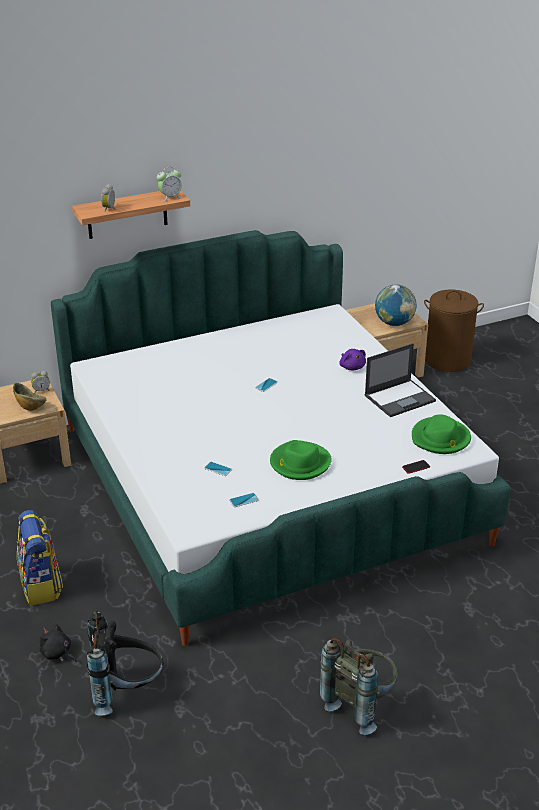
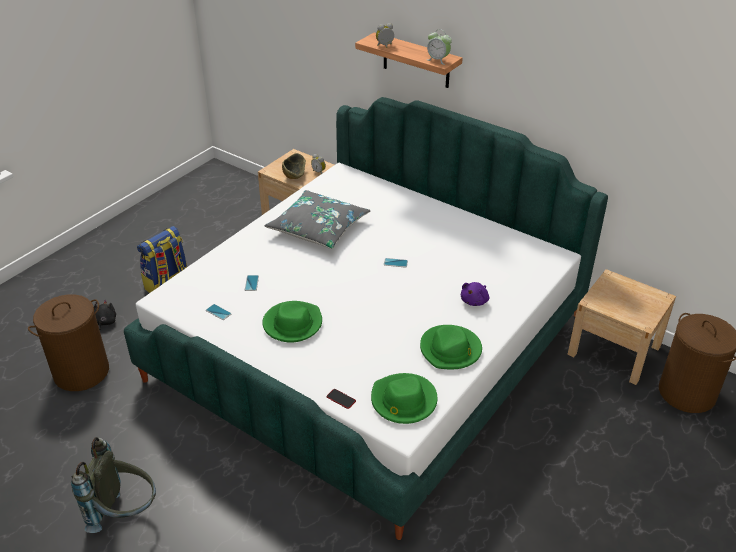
camera: 60 degrees right, 5 degrees up
(126, 691) = (82, 372): black backpack -> brown laundry basket
(170, 407) = (318, 228): none -> grey pillow
(394, 323) = (622, 310): globe -> none
(400, 398) = (450, 350): laptop -> green hat

